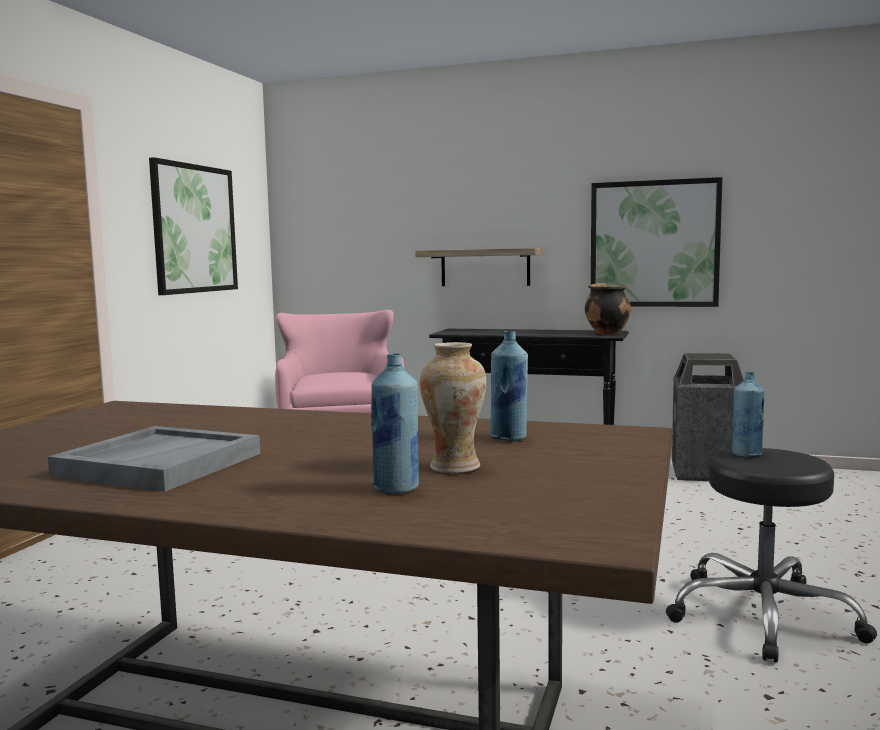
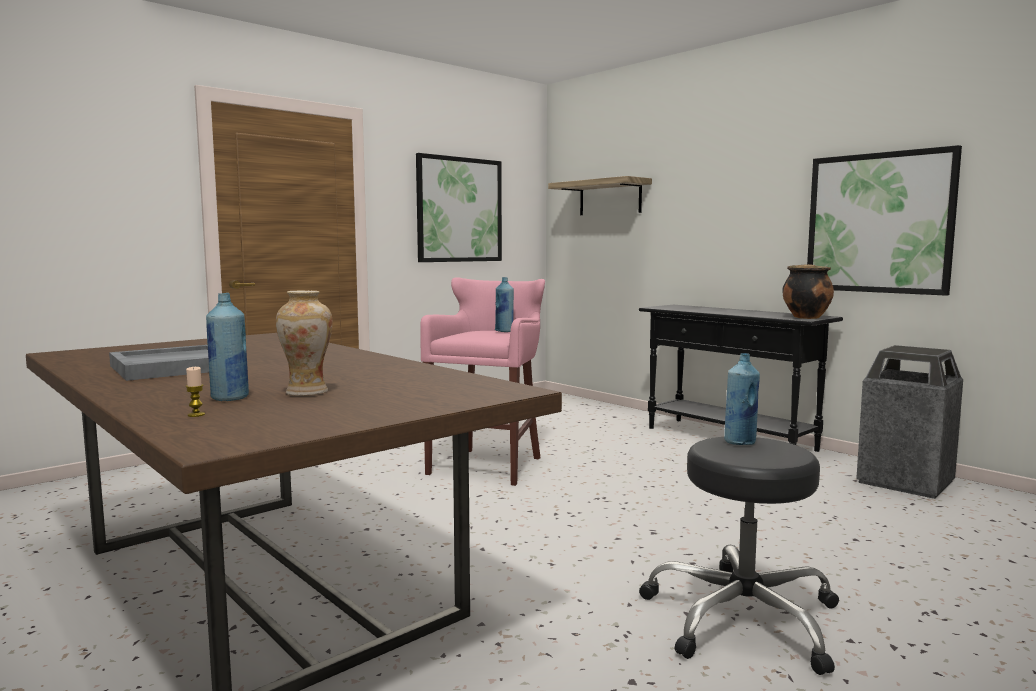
camera: 30 degrees right, 0 degrees up
(441, 514) = (196, 415): none -> candle
(485, 267) = (710, 246): shelf -> shelf (610, 198)
(509, 438) = (411, 381): blue bottle -> blue bottle (504, 331)

